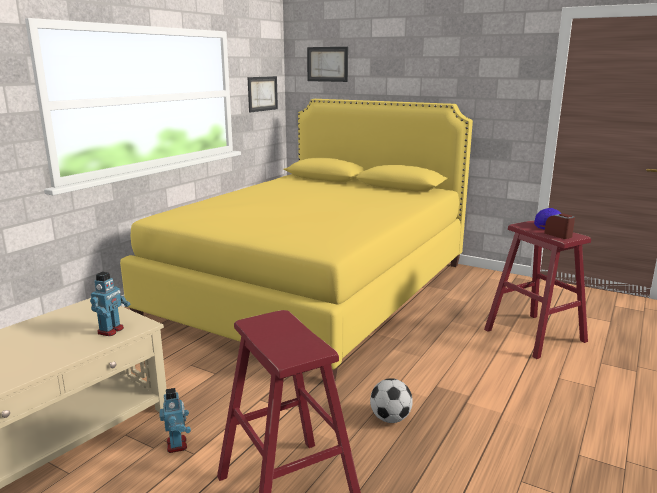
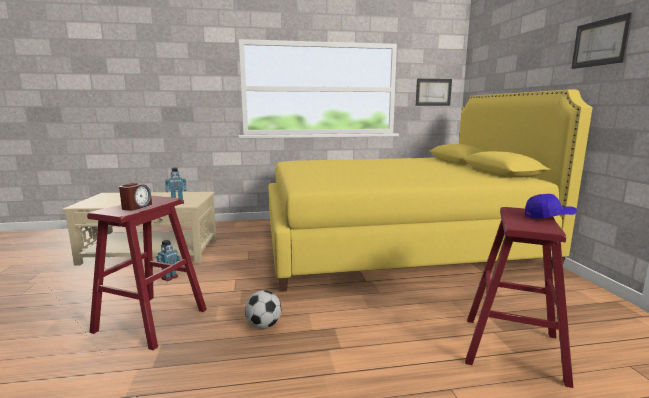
camera: 50 degrees right, 5 degrees down
(327, 64) = (488, 65): picture -> picture (600, 43)
(558, 235) = (525, 223): alarm clock -> alarm clock (136, 207)

